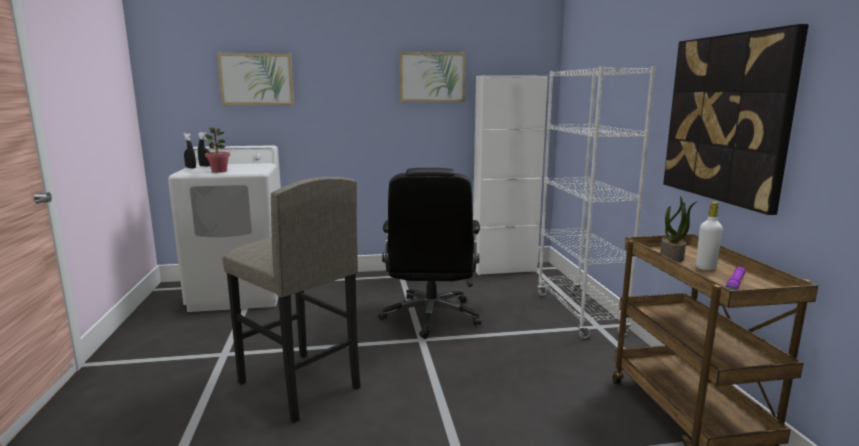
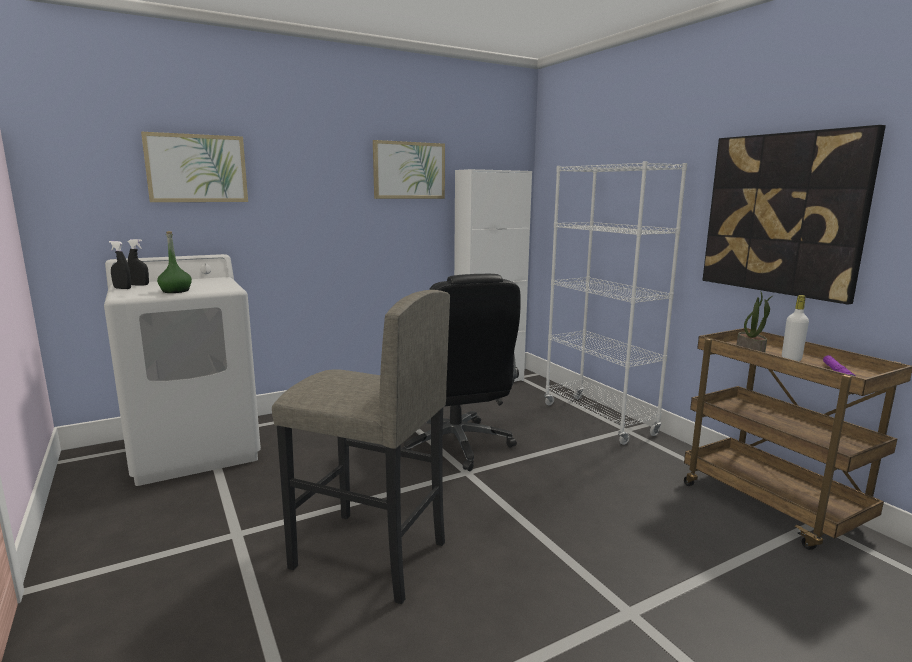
camera: 20 degrees left, 0 degrees up
(219, 171) = (176, 291): potted plant -> green bottle

